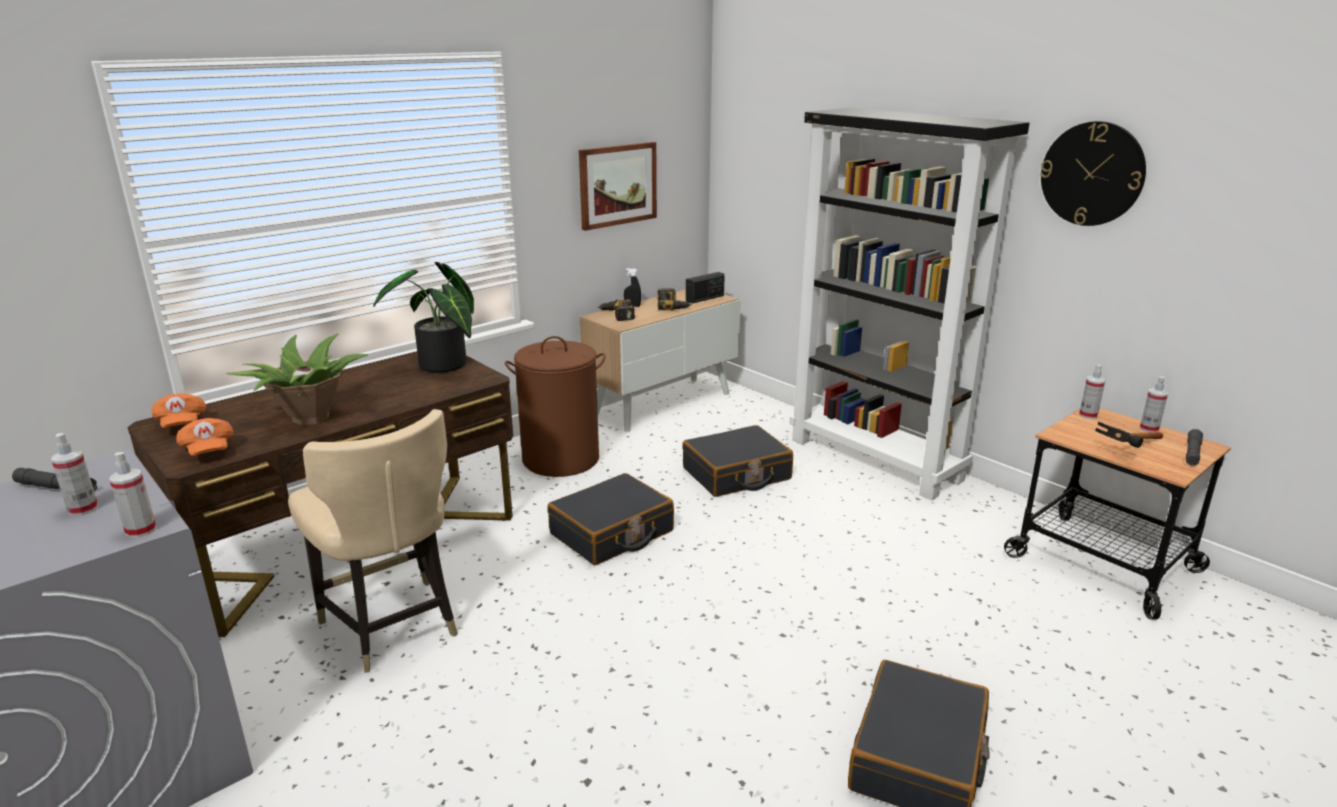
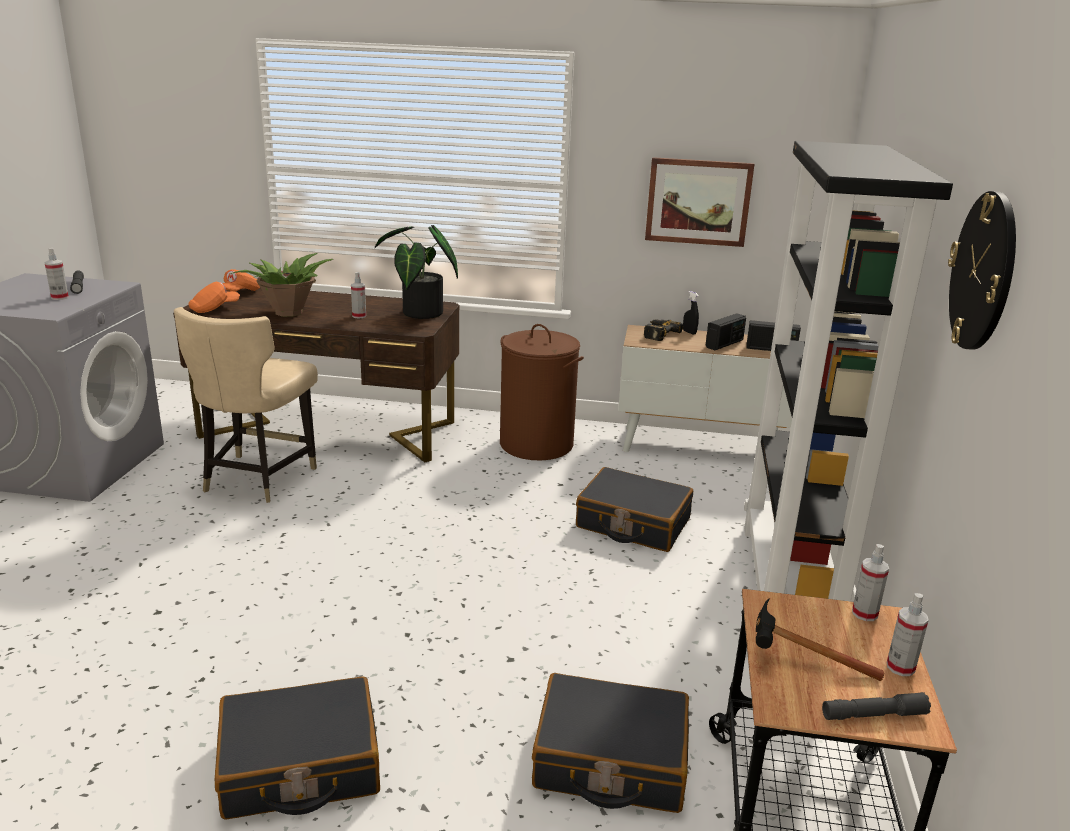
camera: 50 degrees right, 0 degrees up
(141, 530) = (45, 313): spray bottle -> spray bottle (359, 316)
(208, 451) = (214, 309): orange cap -> orange cap turned 150 degrees counterclockwise
(612, 533) = (459, 505): black suitcase -> black suitcase (610, 760)
(673, 305) = (724, 344): power drill -> radio

